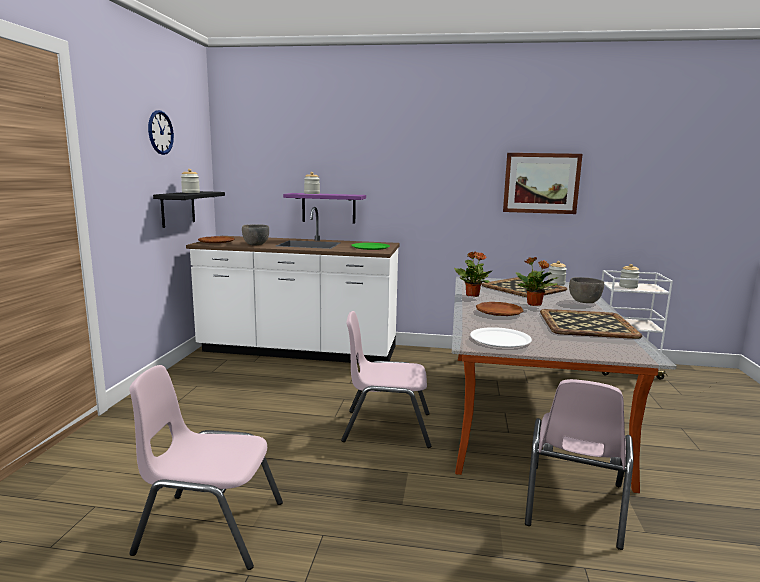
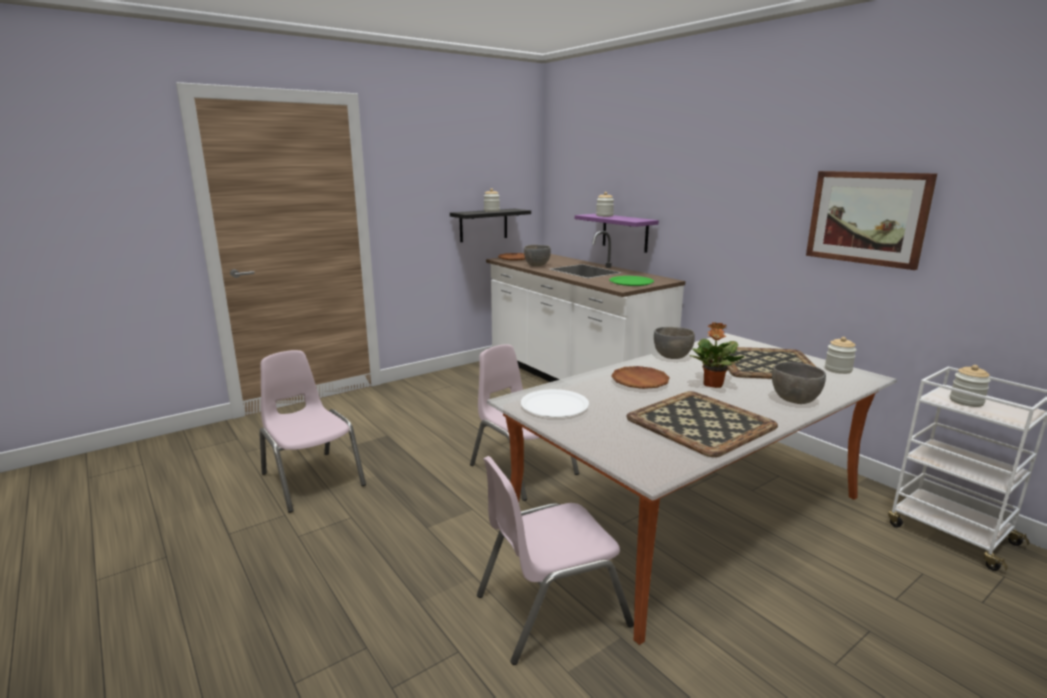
camera: 45 degrees right, 5 degrees up
(160, 132) = (464, 156): wall clock -> none
(472, 295) = (672, 357): potted plant -> grey bowl

